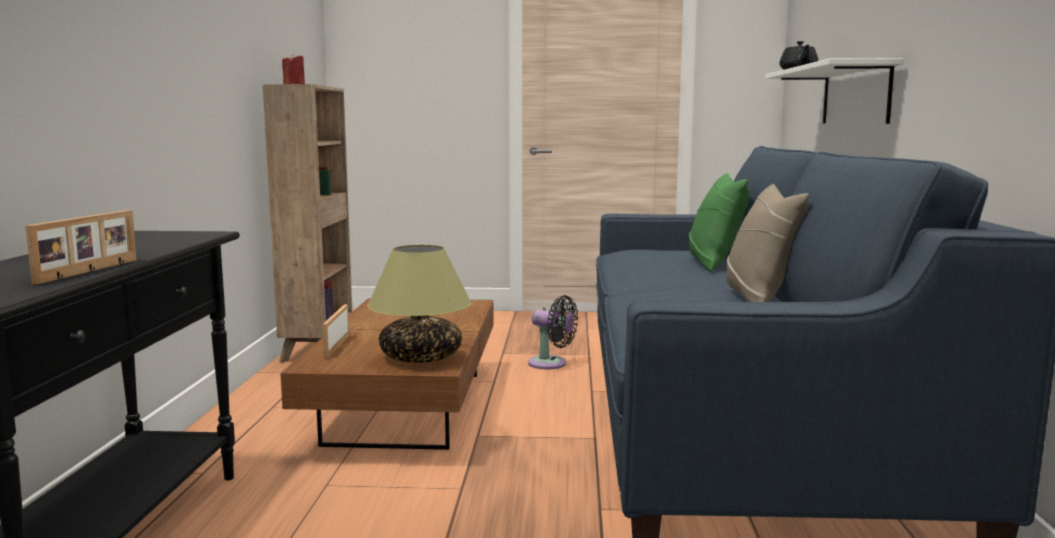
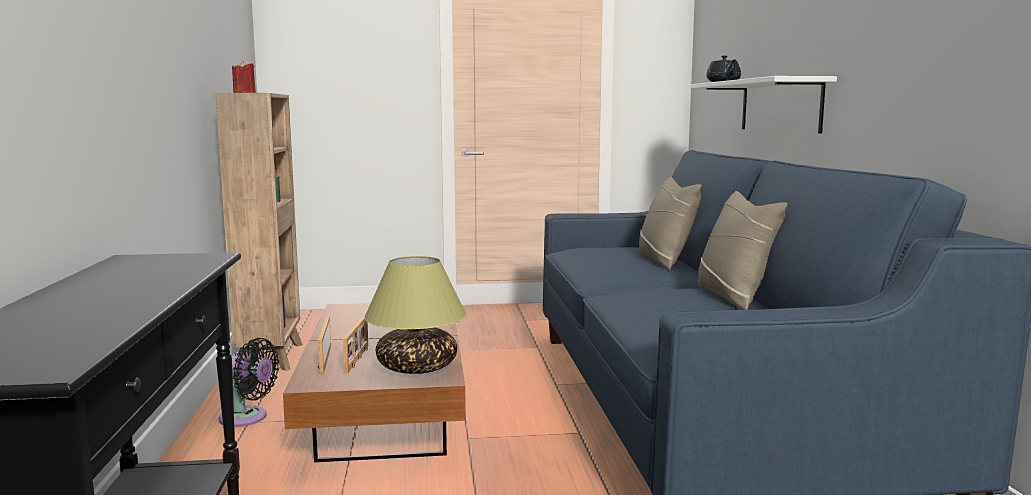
camera: 10 degrees left, 0 degrees up
(90, 271) = (136, 312): picture frame -> picture frame (358, 358)
(551, 364) = (507, 359): black fan -> black fan (247, 418)
(714, 263) = (665, 260): green pillow -> beige pillow

